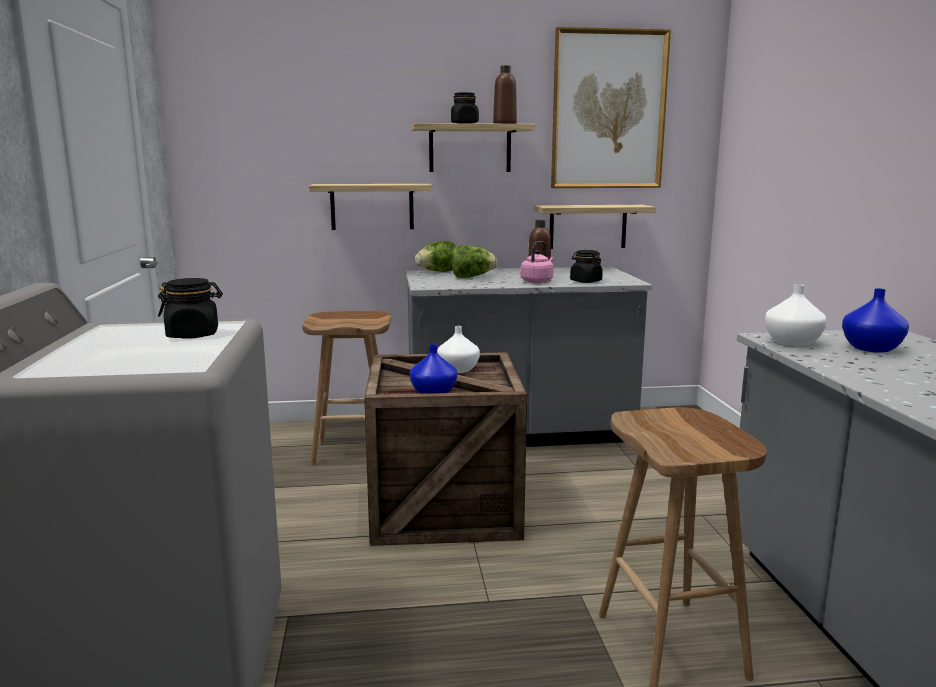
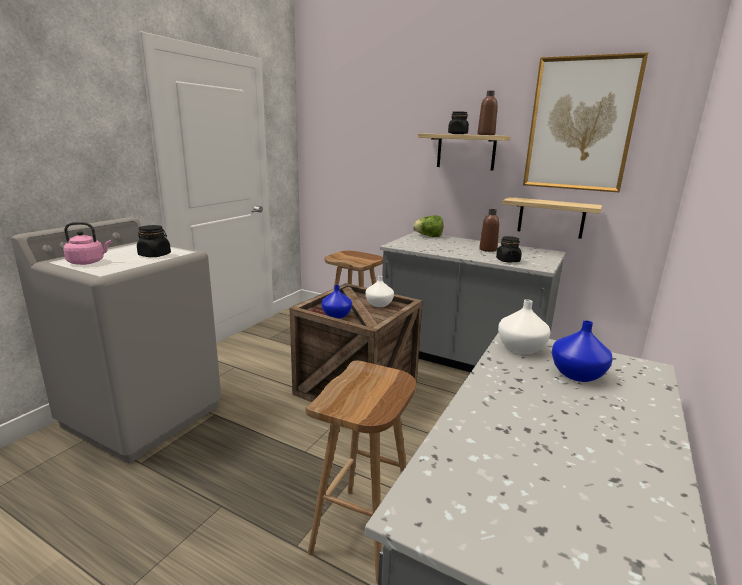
camera: 35 degrees right, 5 degrees up
(372, 206) = (399, 187): shelf -> none
(472, 277) = (439, 243): lettuce -> none
(537, 281) = (473, 254): pink kettle -> pink kettle (88, 262)

